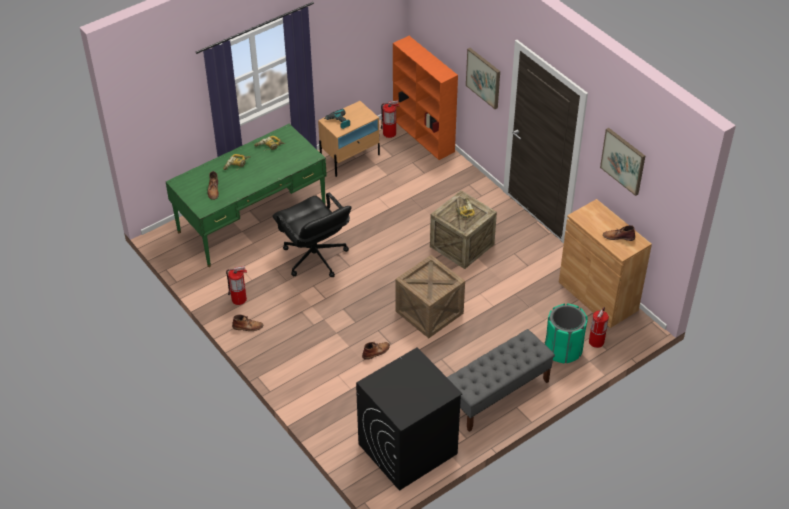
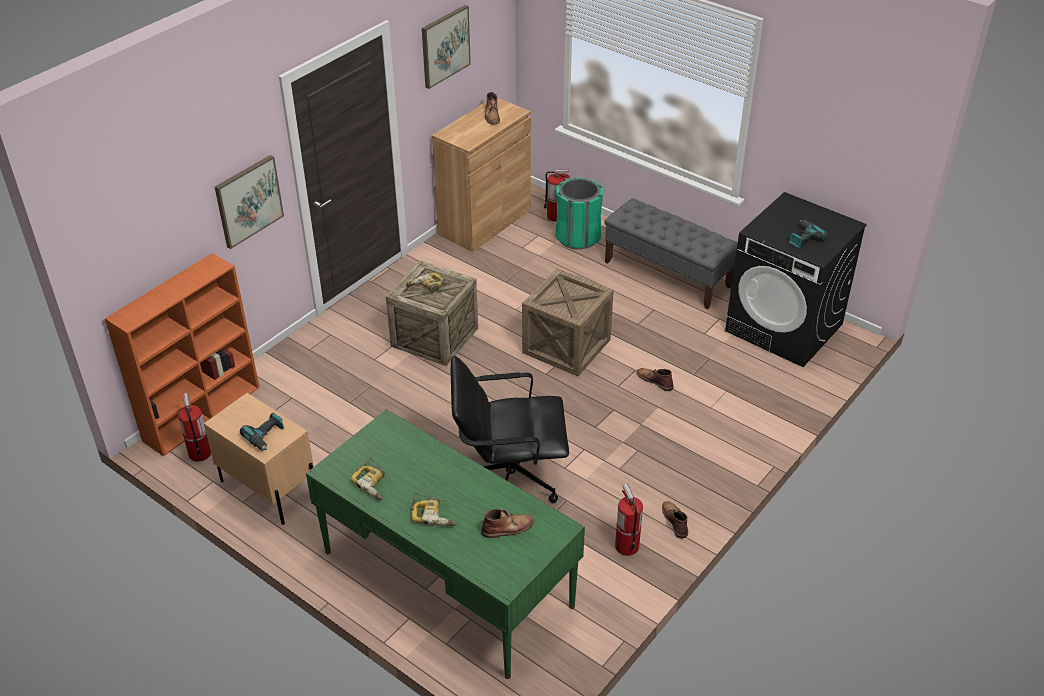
camera: 105 degrees left, 5 degrees down
(315, 258) = (509, 479): black office chair -> black office chair turned 135 degrees counterclockwise
(396, 383) = (803, 238): none -> power drill

